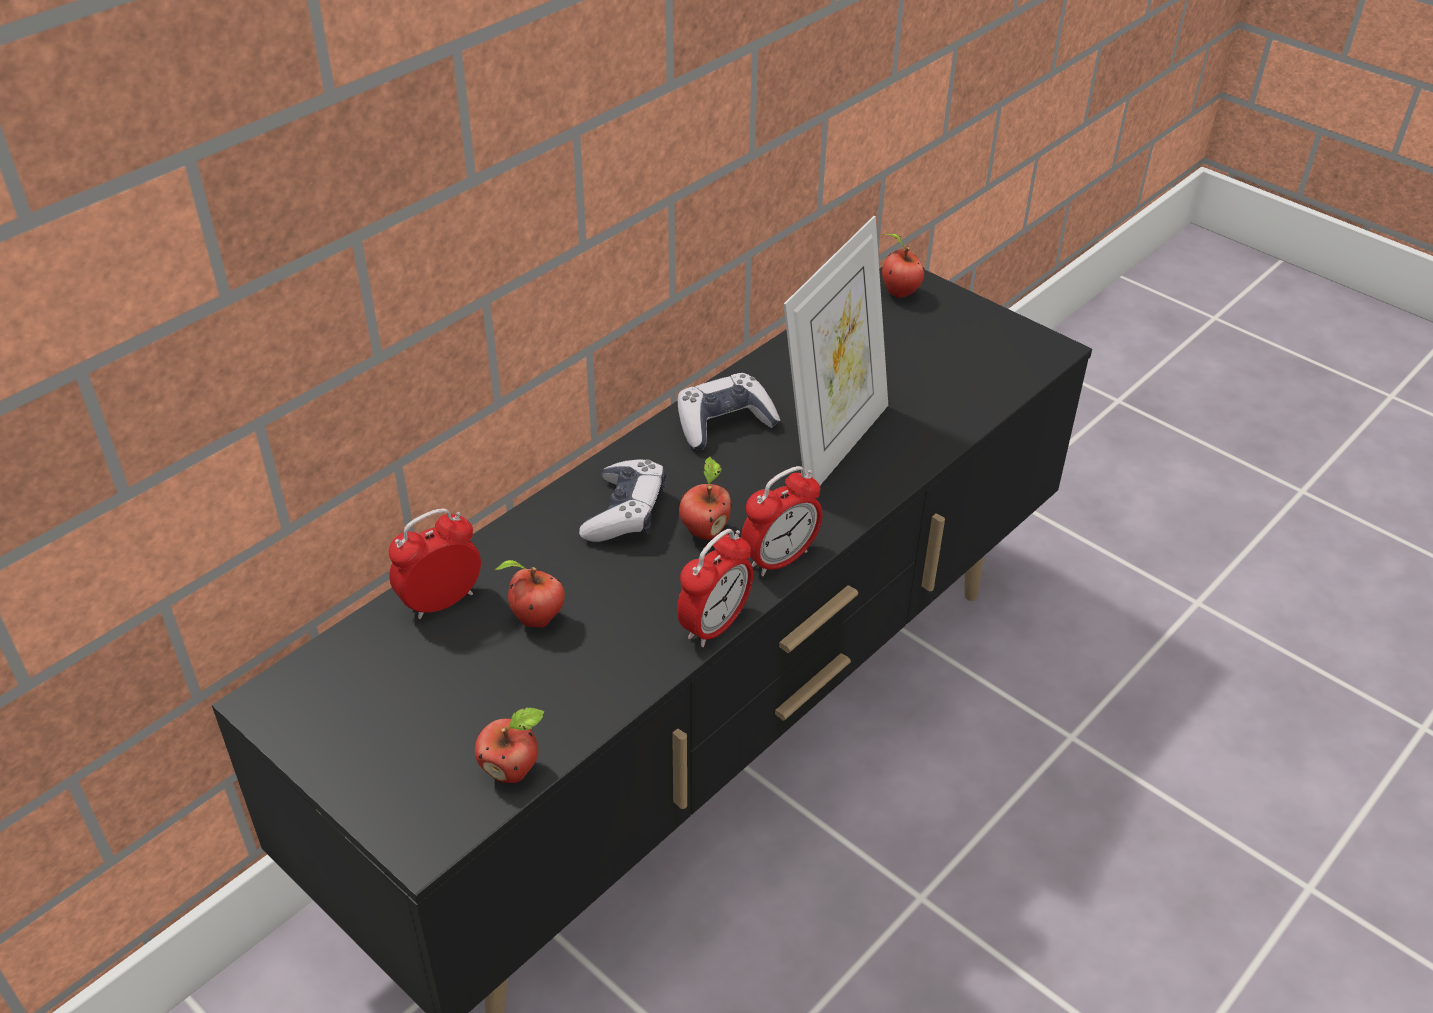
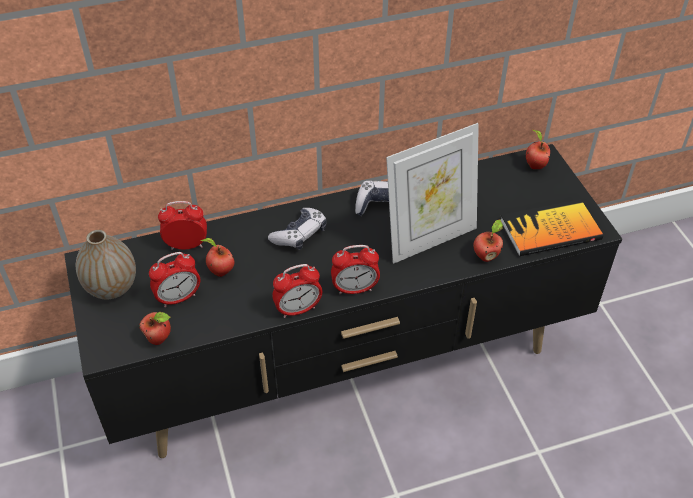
camera: 30 degrees right, 5 degrees up
(355, 724) = (112, 287): none -> vase
(494, 691) = (178, 298): none -> alarm clock
(704, 530) = (330, 259): apple -> apple (486, 256)
(991, 371) = (550, 230): none -> book

